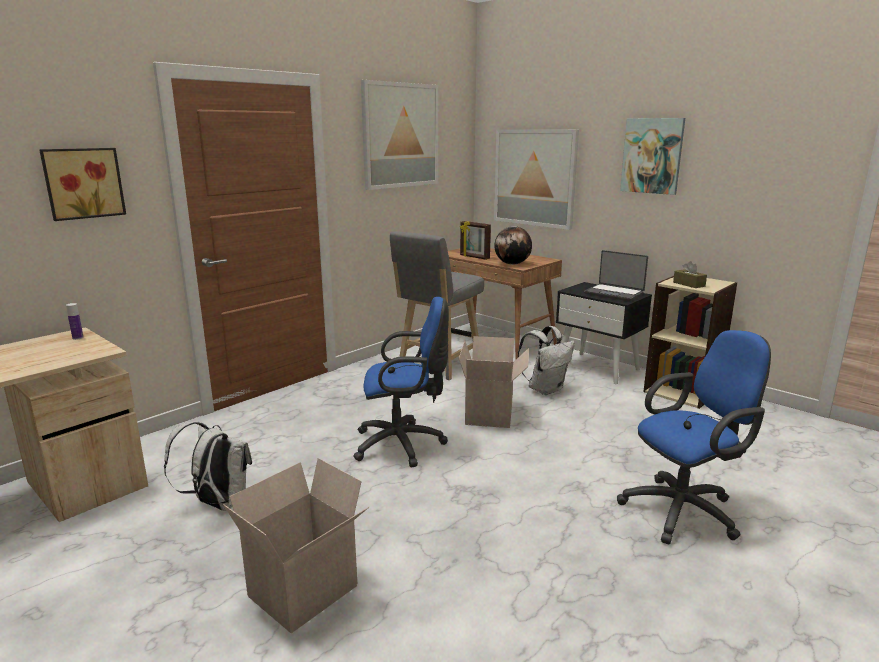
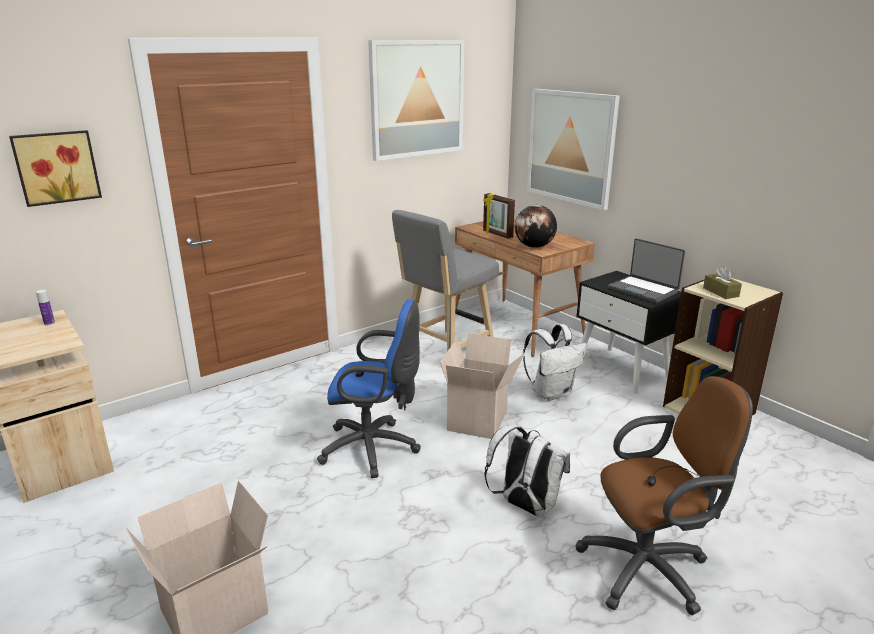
camera: 10 degrees right, 5 degrees up
(218, 503) = (170, 499): white backpack -> white backpack (525, 506)
(652, 156) = (698, 133): picture -> none
(685, 510) = (650, 568): blue office chair -> brown office chair

